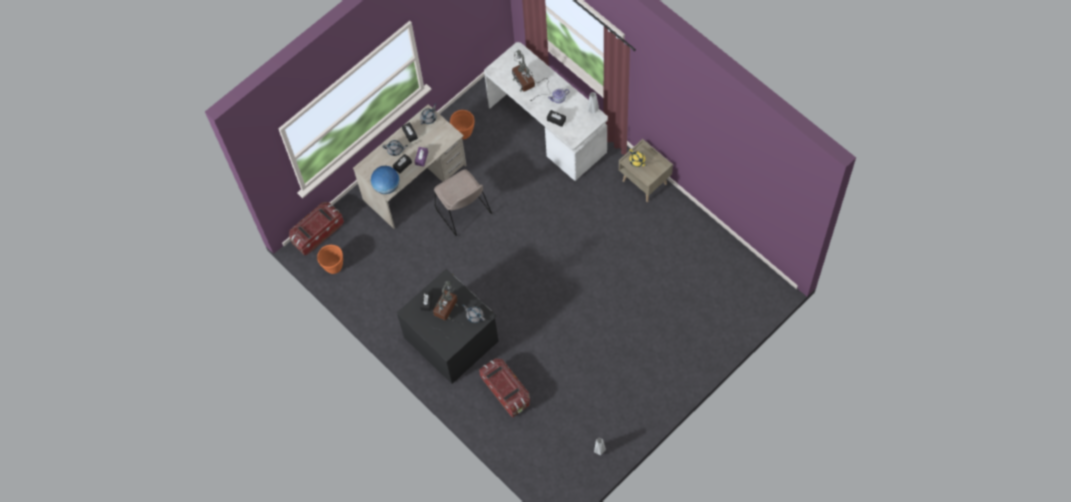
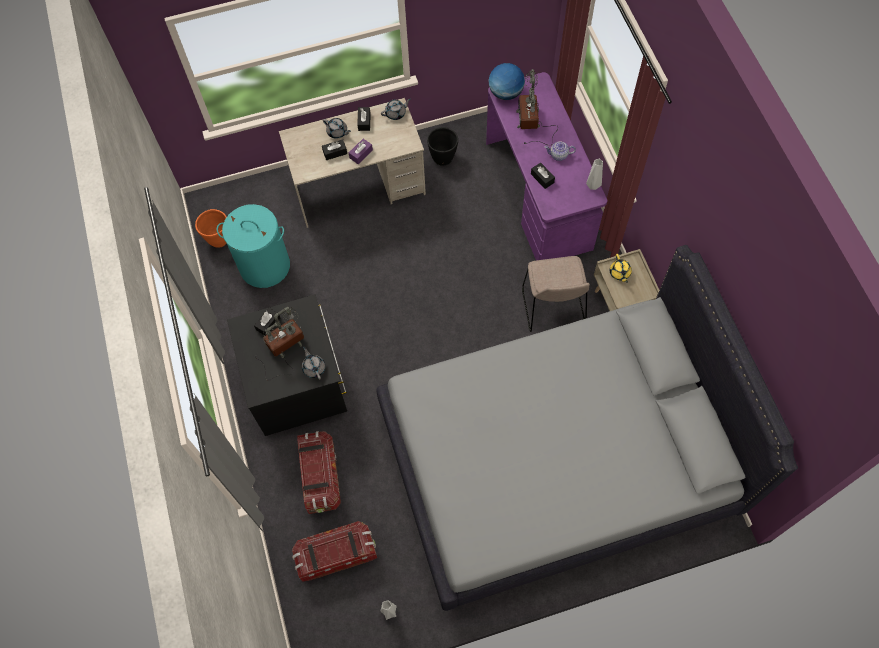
camera: 25 degrees right, 0 degrees up
(317, 233) = (225, 195): storage box -> storage box (336, 555)
(379, 270) = (264, 266): none -> turquoise laundry basket
(386, 186) = (303, 168): globe -> globe (505, 93)
(464, 133) = (443, 158): orange planter -> black planter
(464, 212) = (393, 244): beige chair -> beige chair (553, 308)
(547, 128) = (539, 193): white desk -> purple desk
(655, 306) = (555, 460): none -> grey bed

